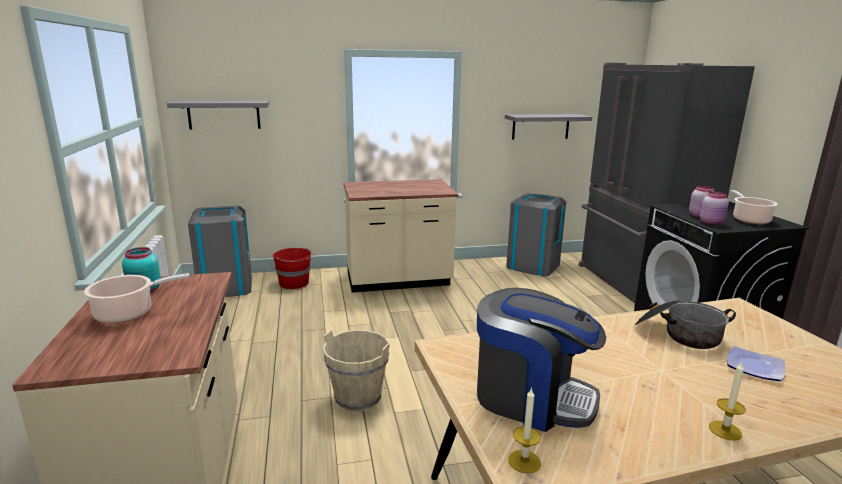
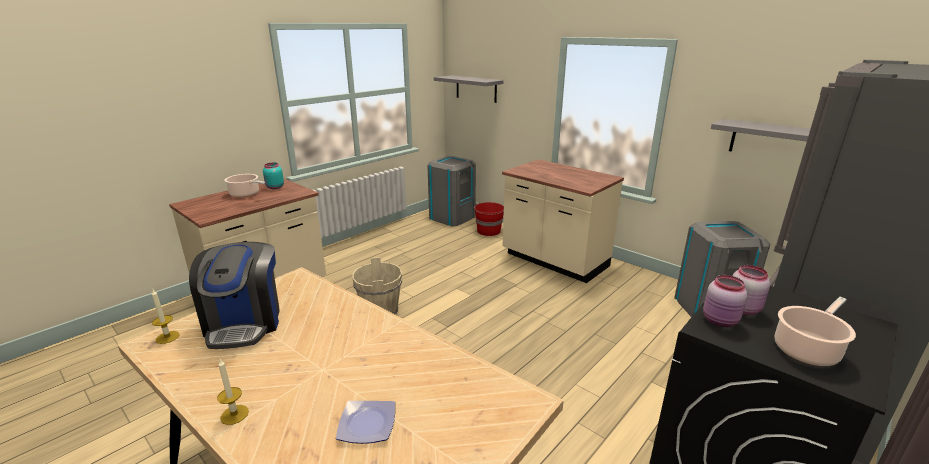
camera: 55 degrees right, 5 degrees up
(679, 334) = (406, 369): cooking pot -> none

